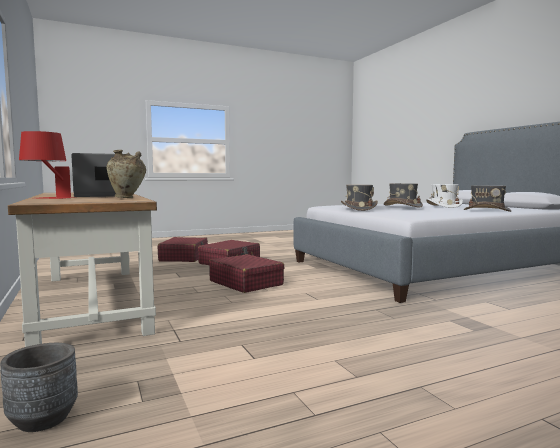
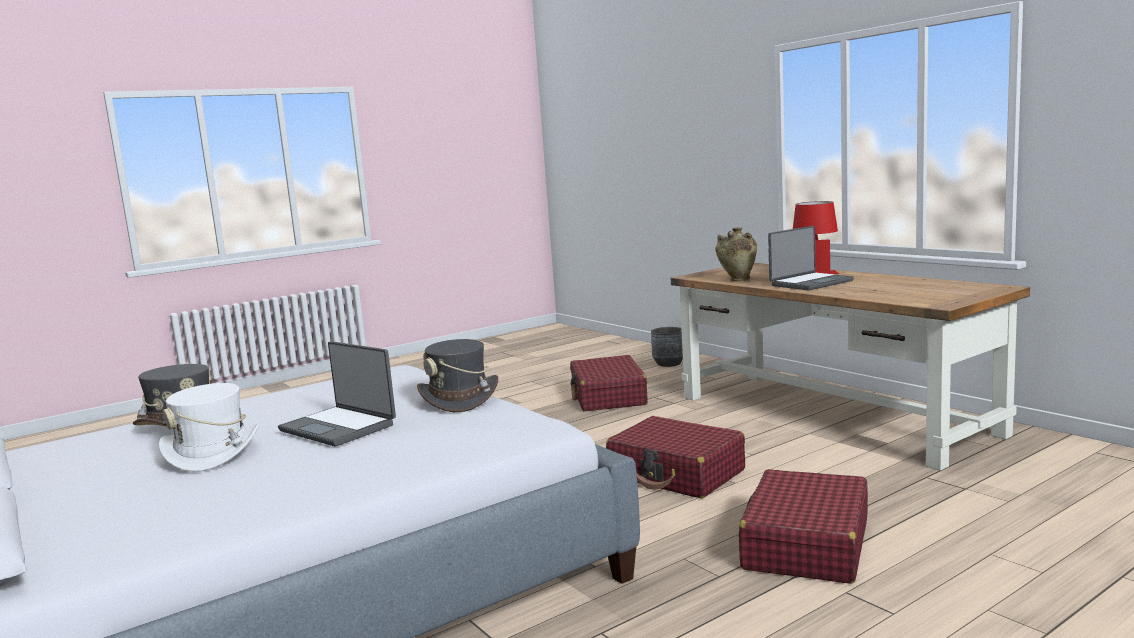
camera: 170 degrees right, 5 degrees up
(184, 257) = (977, 555): red suitcase -> red suitcase (608, 397)
(402, 206) = (339, 427): grey hat -> laptop

